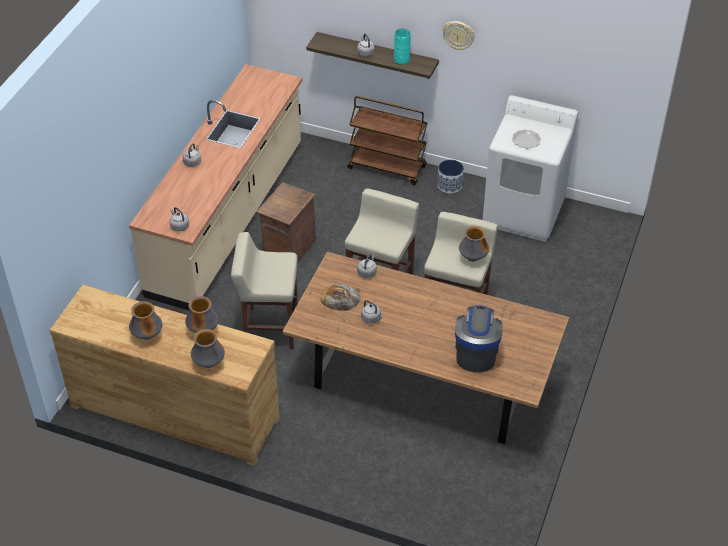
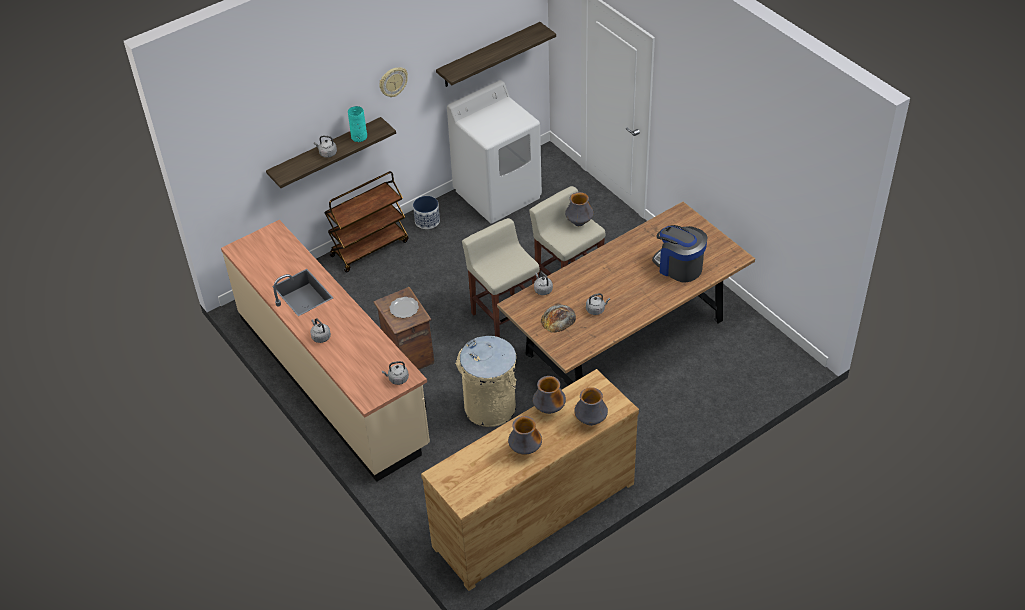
camera: 55 degrees left, 0 degrees up
(270, 328) = (490, 408): beige stool -> beige trash can
(526, 140) = (498, 124): plate -> plate (404, 308)
(572, 78) = (489, 55): none -> shelf

